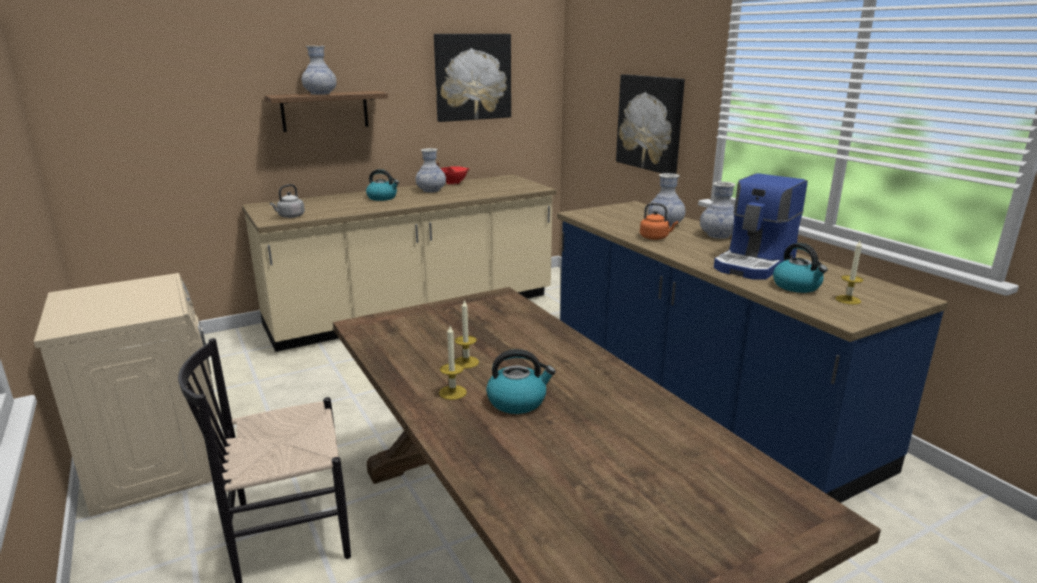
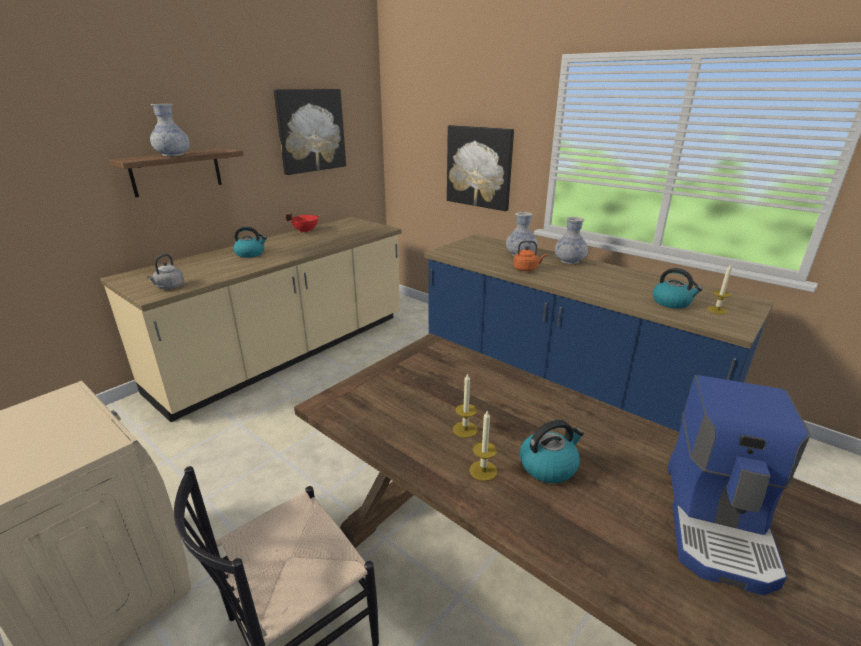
camera: 20 degrees left, 5 degrees up
(431, 190) = (291, 241): vase -> none
(755, 263) = (622, 285): coffee machine -> coffee machine (719, 523)

